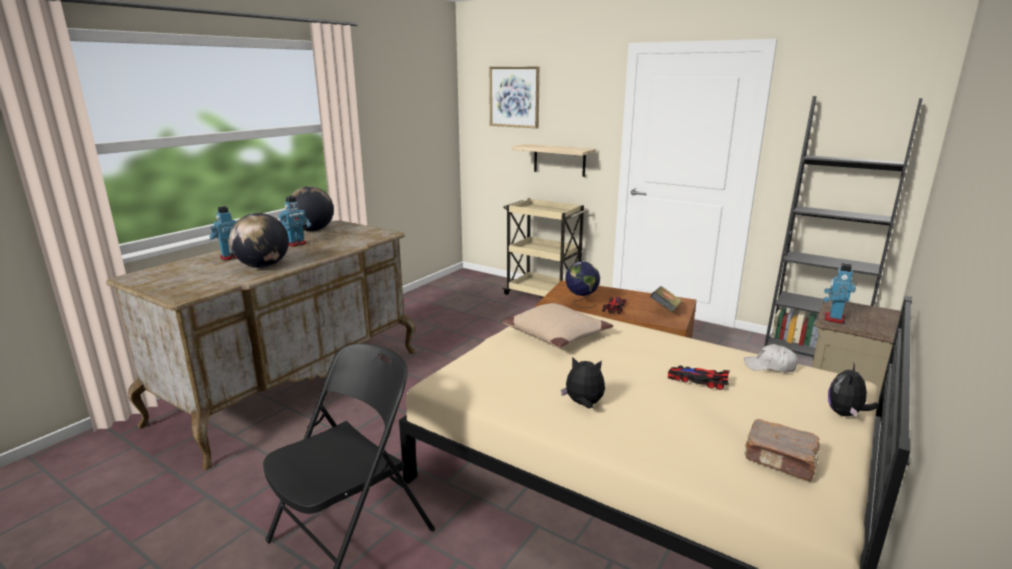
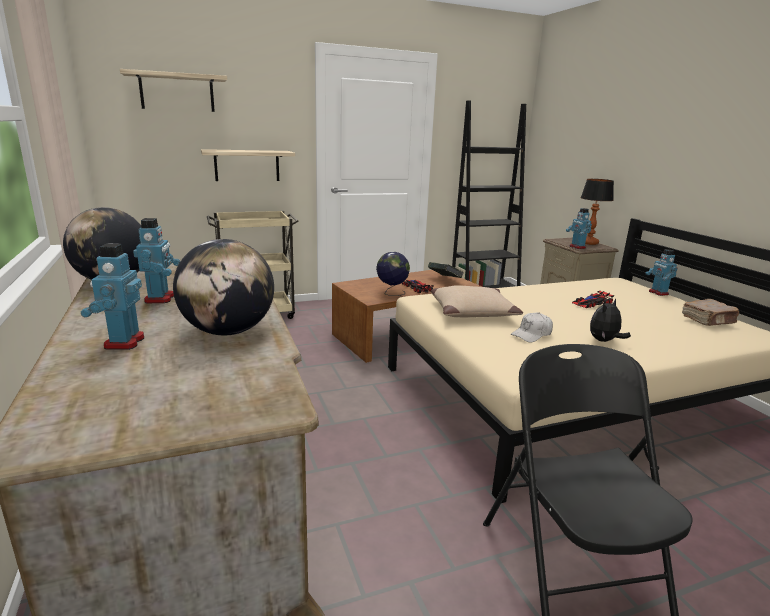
camera: 55 degrees left, 0 degrees up
(514, 97) = (177, 92): picture -> shelf
(770, 366) = (586, 285): white cap -> white cap (532, 334)
(845, 414) = (658, 293): plush toy -> toy robot
(880, 321) = (589, 243): none -> table lamp

